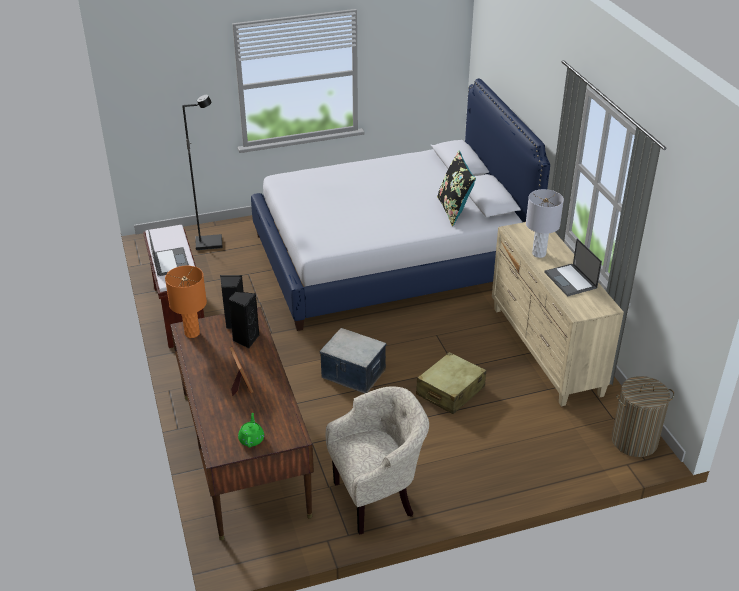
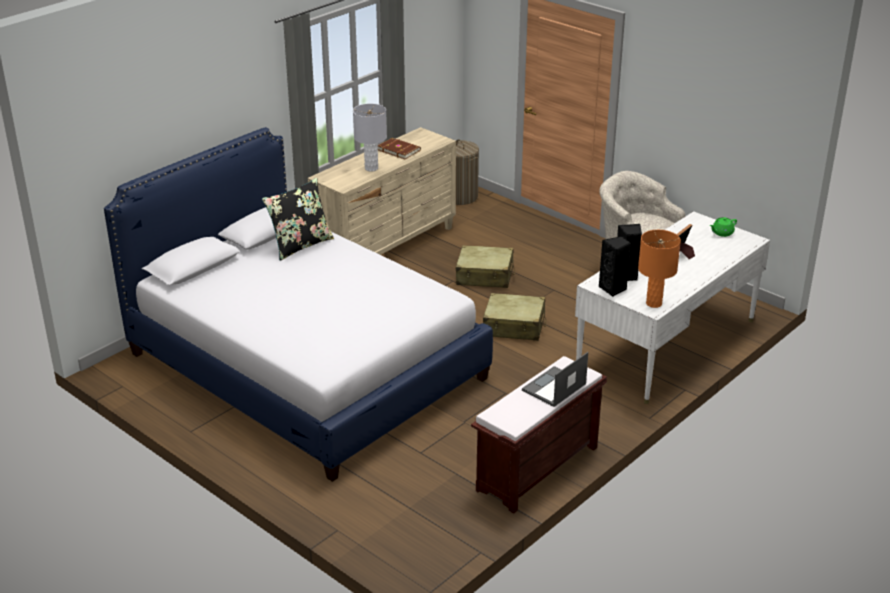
camera: 120 degrees left, 5 degrees down
(209, 243) = (383, 514): black floor lamp -> none
(244, 453) = (667, 344): brown desk -> white desk
(353, 374) = (514, 326): storage box -> beige suitcase
(571, 280) = (399, 150): laptop -> brown book

